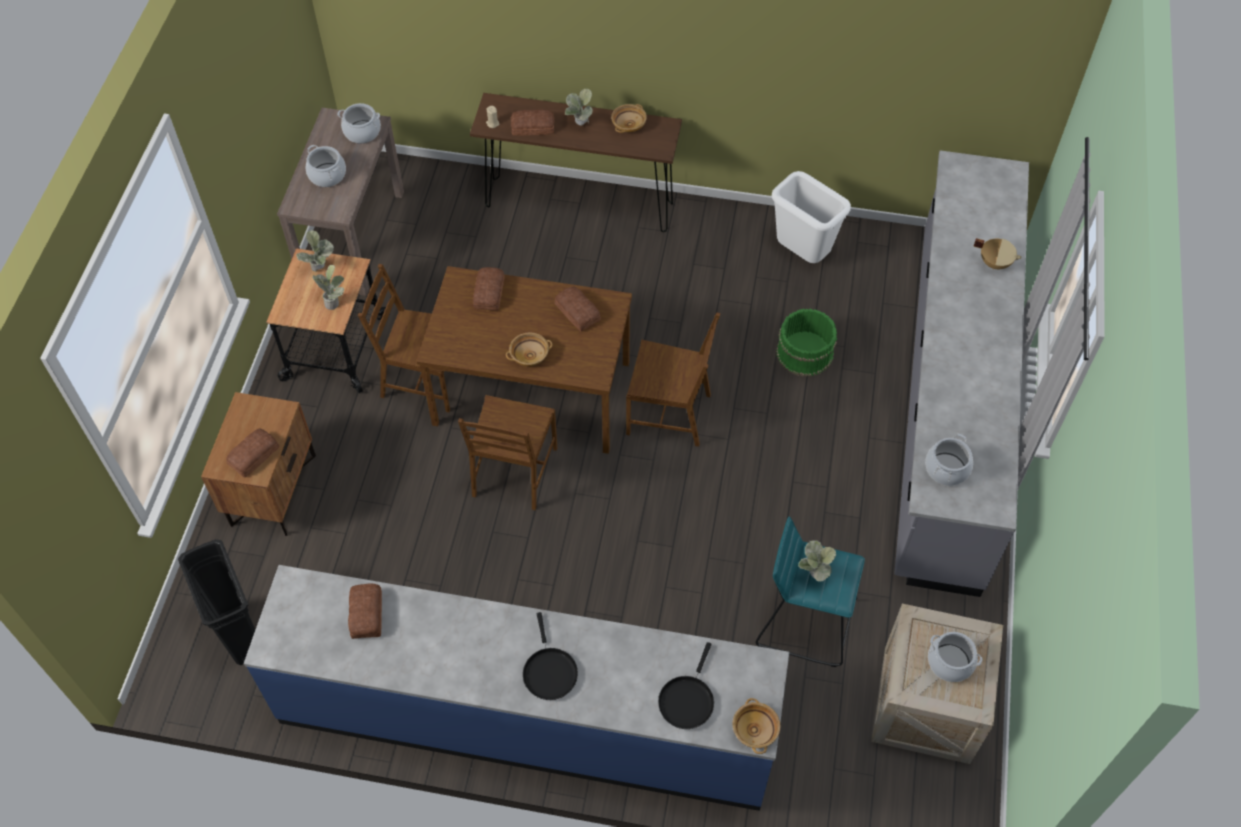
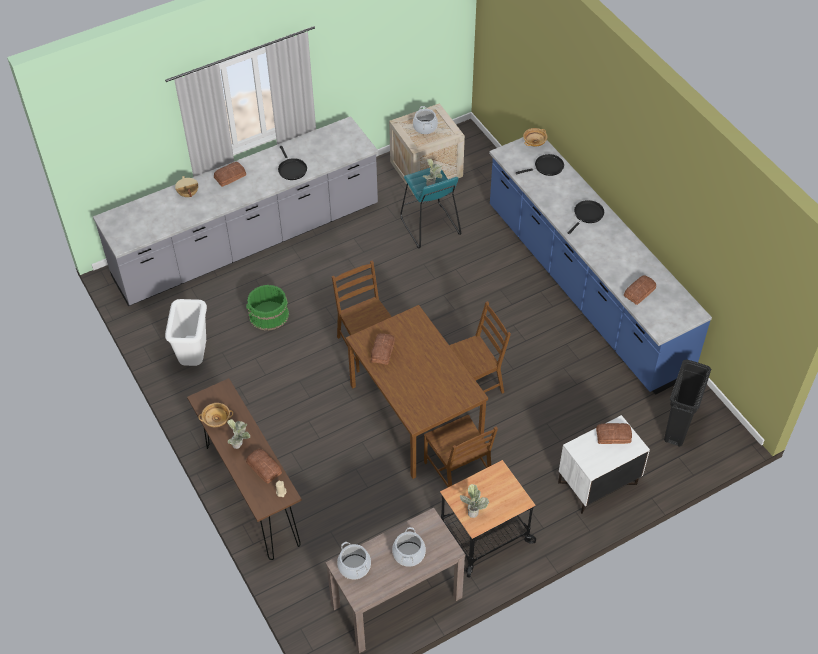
camera: 130 degrees left, 5 degrees down
(272, 489) = (597, 484): brown nightstand -> white nightstand
(334, 301) = (487, 482): potted plant -> none
(490, 292) = (409, 399): bread -> bread (229, 176)
(529, 355) = (432, 351): beige bowl -> none
(947, 469) = (341, 150): cooking pot -> none
(953, 390) = (291, 169): none -> black frying pan

